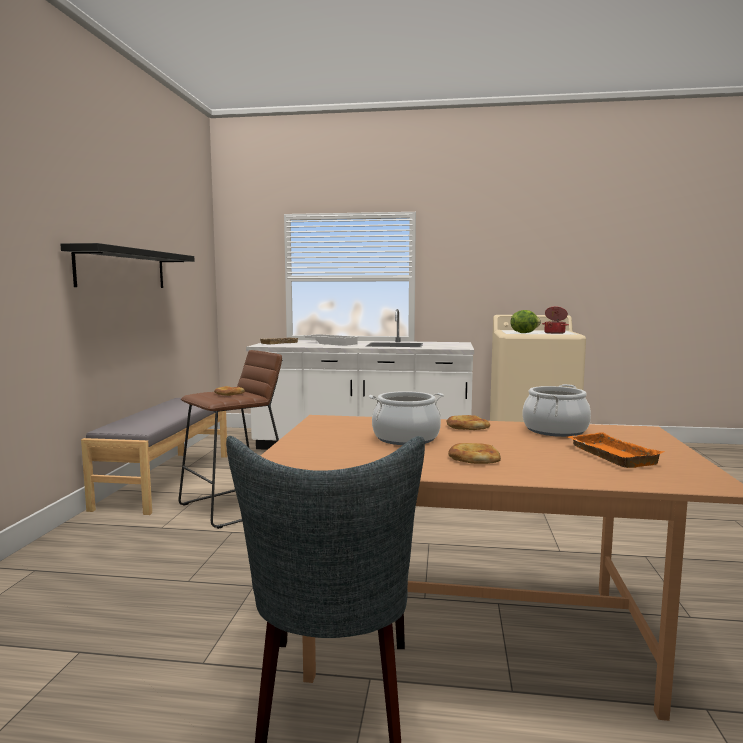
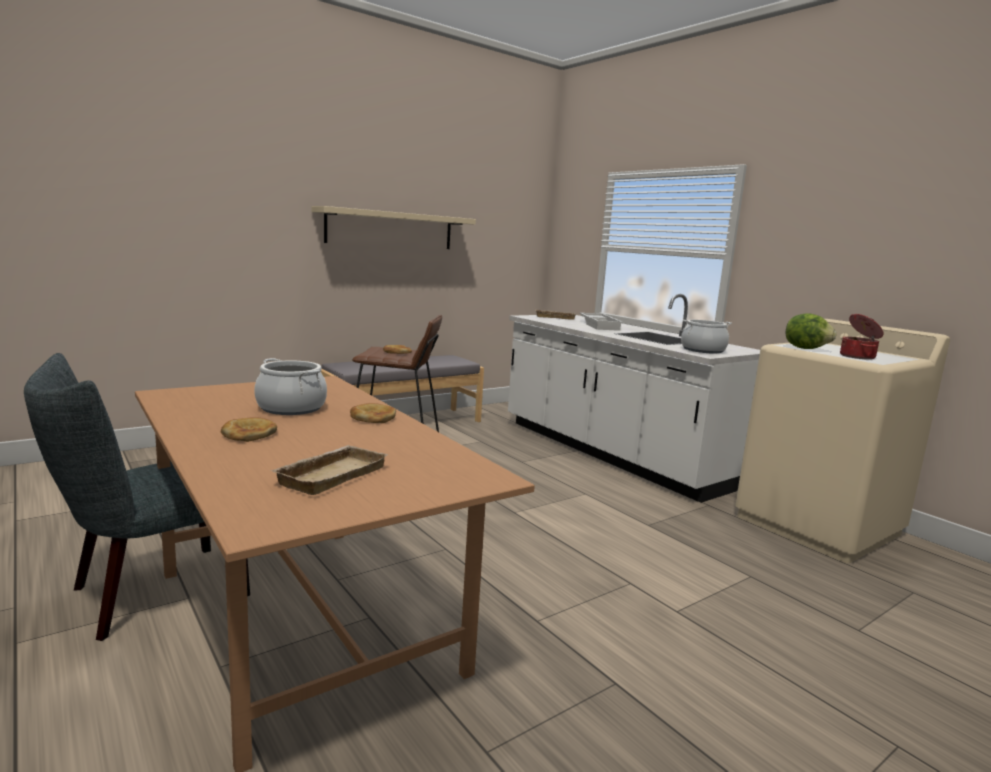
camera: 45 degrees right, 5 degrees up
(122, 269) = (390, 229): black shelf -> beige shelf
(554, 430) = (414, 445): cooking pot -> cooking pot (702, 350)
(609, 455) = (330, 474): orange tray -> beige tray

